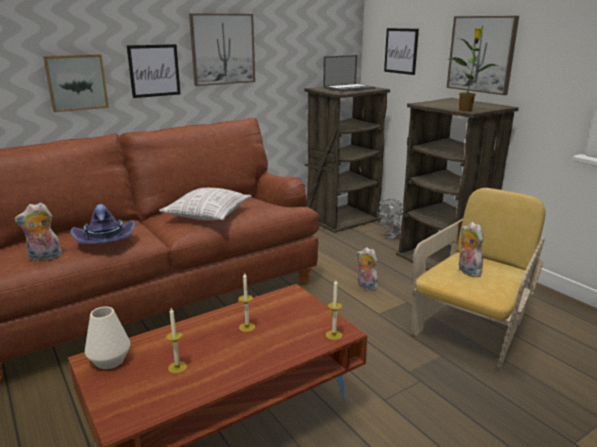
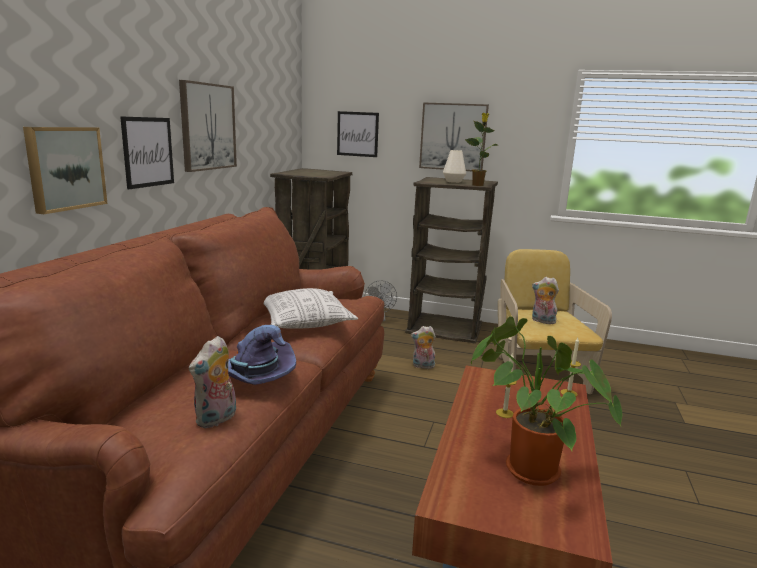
camera: 40 degrees left, 5 degrees down
(110, 360) = (461, 495): white vase -> white vase (453, 181)
(177, 367) = (525, 469): candle -> potted plant
(349, 88) = (316, 172): laptop -> none

